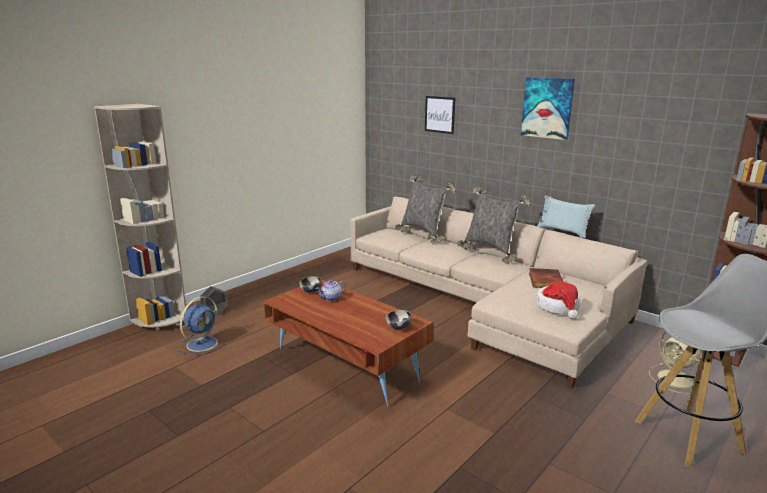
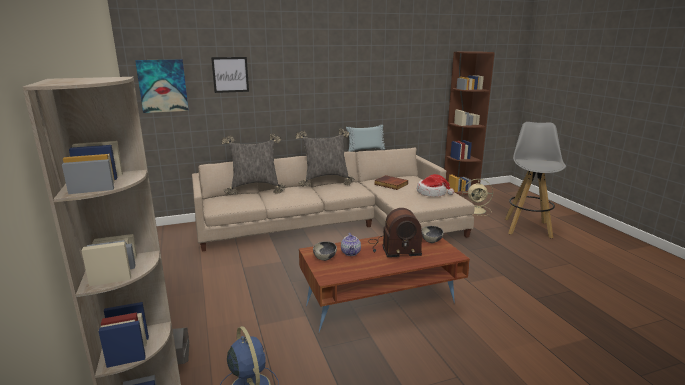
camera: 60 degrees left, 0 degrees up
(361, 313) = (393, 248): none -> radio
(547, 108) = (334, 59): picture -> picture (162, 86)

